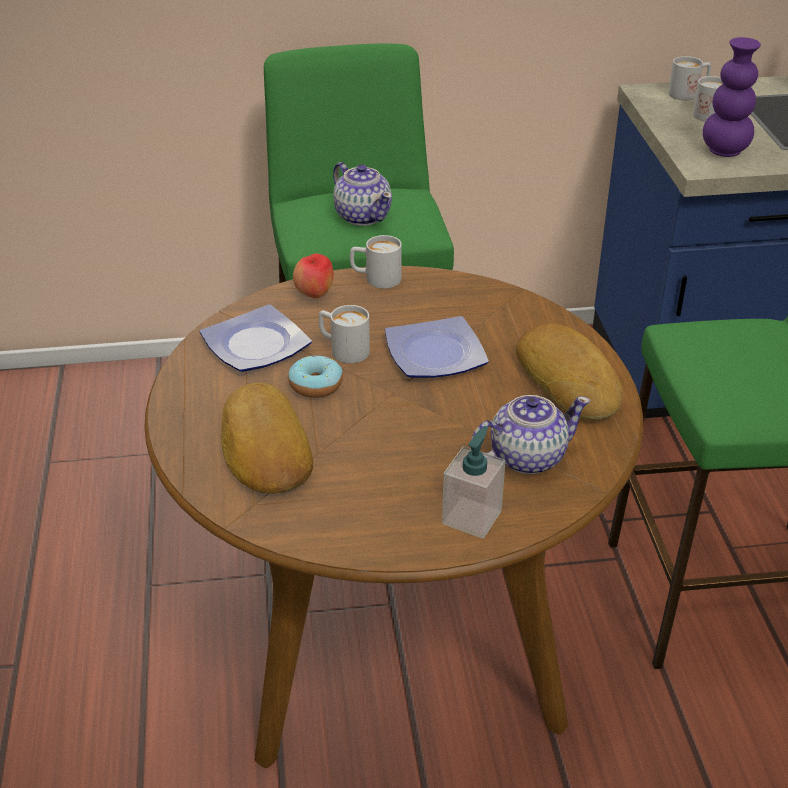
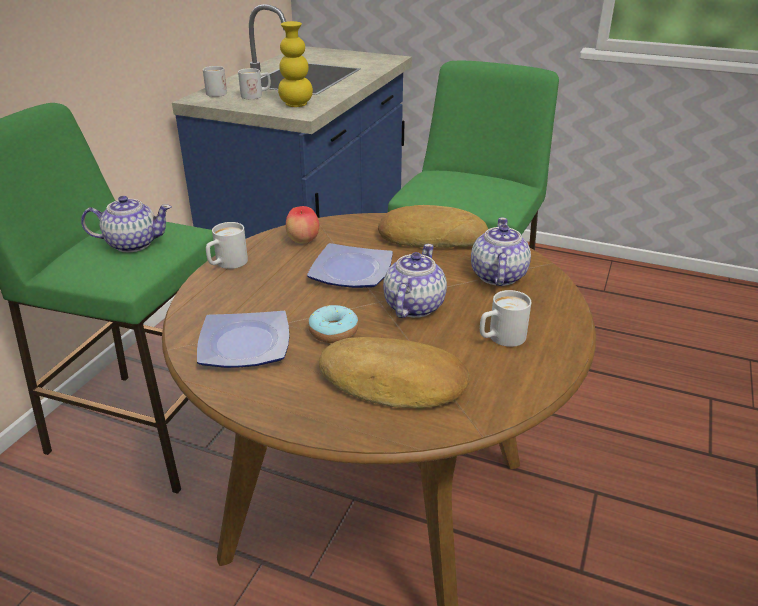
camera: 60 degrees left, 5 degrees down
(314, 295) = (211, 296): apple -> apple (303, 241)
(343, 349) = (301, 306): white mug -> white mug (500, 338)
(404, 417) = (413, 306): none -> teapot
(472, 517) = (546, 316): soap dispenser -> none
(724, 151) = (296, 105): purple vase -> yellow vase

